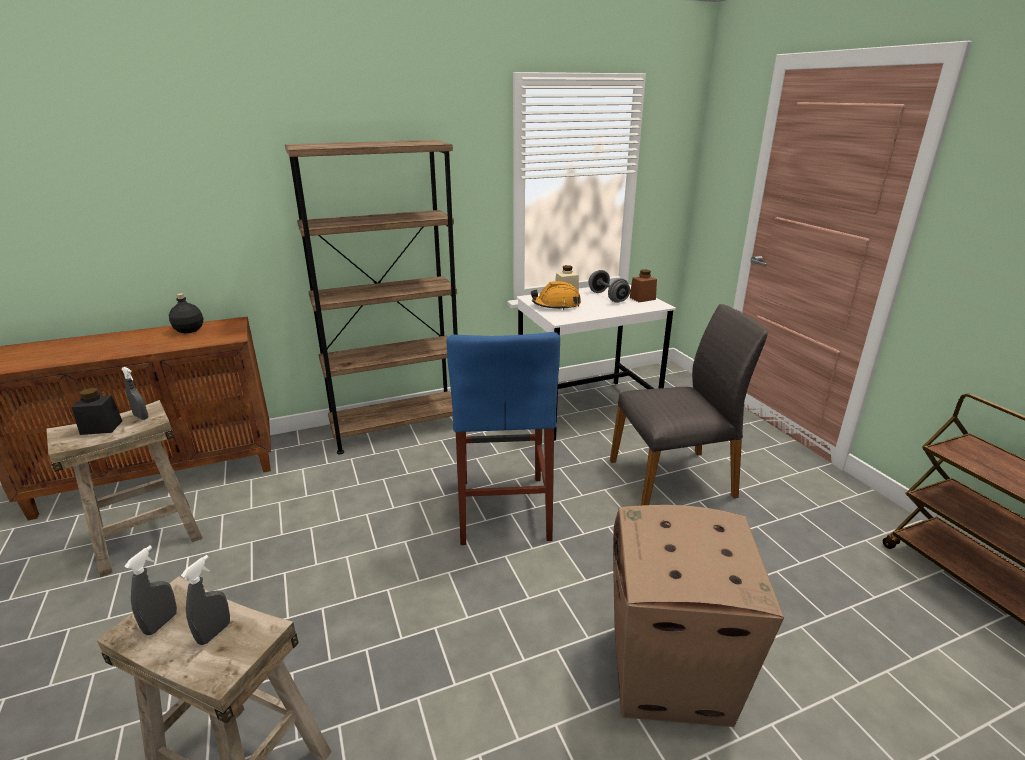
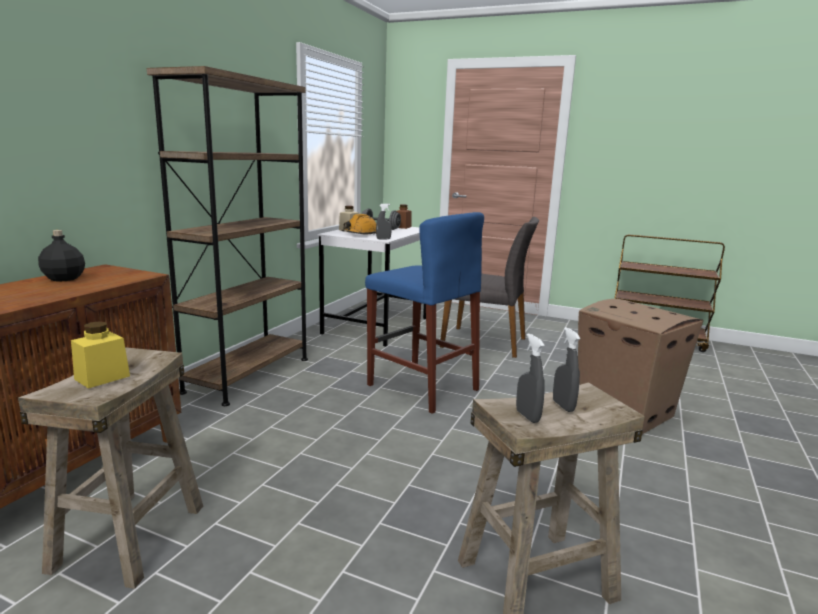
camera: 45 degrees left, 10 degrees down
(101, 427) = (102, 377): black jar -> yellow jar
(141, 417) = (134, 359): grey spray bottle -> grey spray bottle (383, 239)
(673, 479) = (485, 342): grey chair -> grey chair turned 75 degrees clockwise

